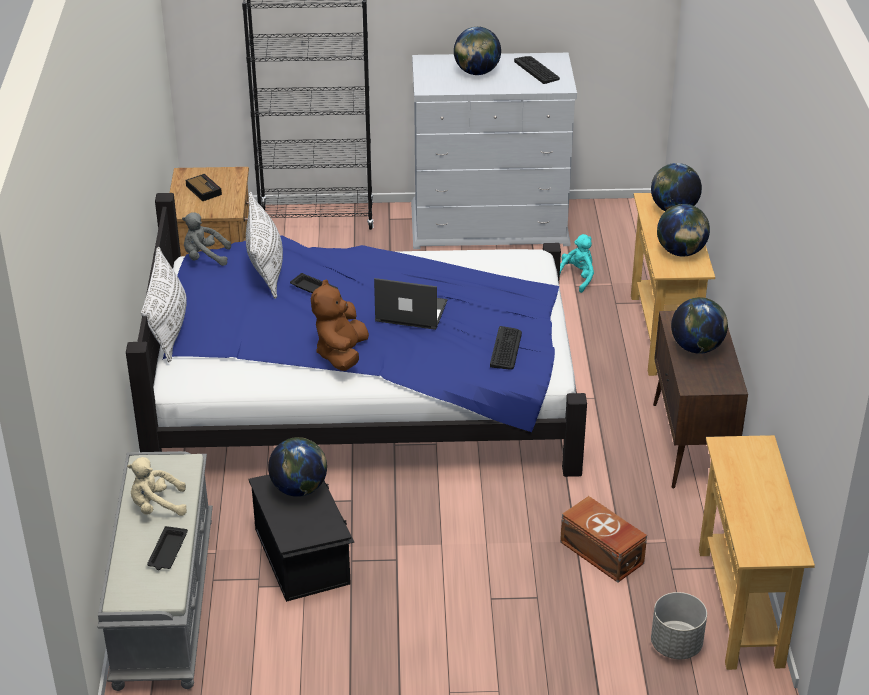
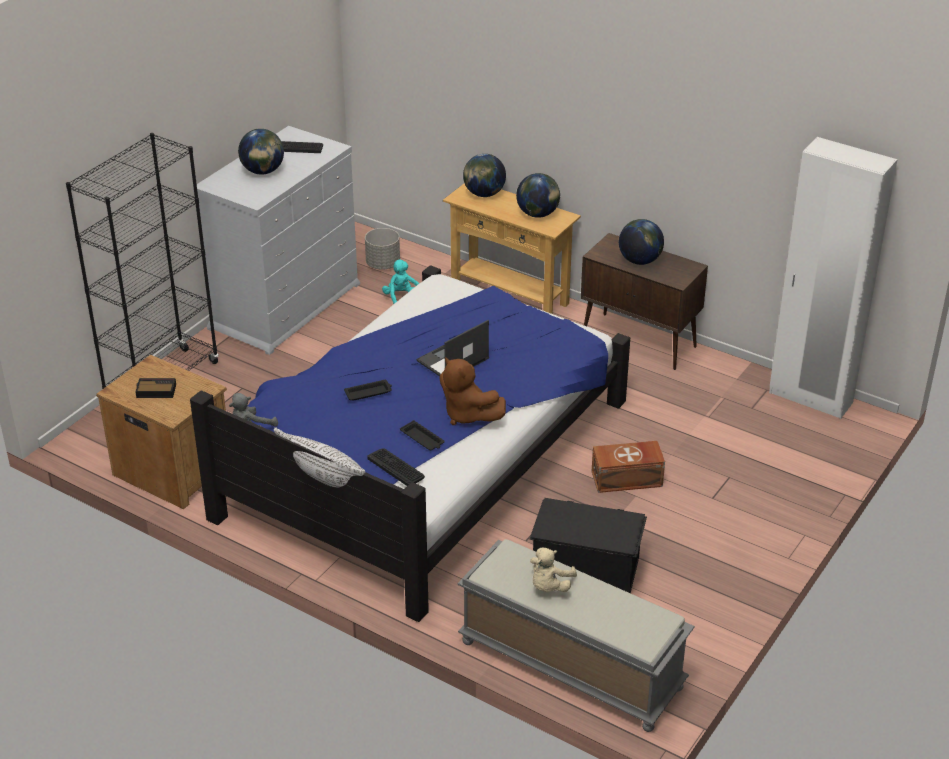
camera: 55 degrees left, 0 degrees up
(167, 552) = (611, 601): black tray -> black tray (422, 439)
(266, 268) = (307, 406): white pillow -> none
(299, 489) = (568, 516): globe -> none
(506, 349) = (546, 338): keyboard -> keyboard (396, 467)
(601, 554) = (711, 429): brown storage box -> brown storage box (628, 479)
(676, 645) = (823, 440): grey planter -> grey planter (382, 264)
(740, 606) = (810, 398): beige console table -> white wardrobe

